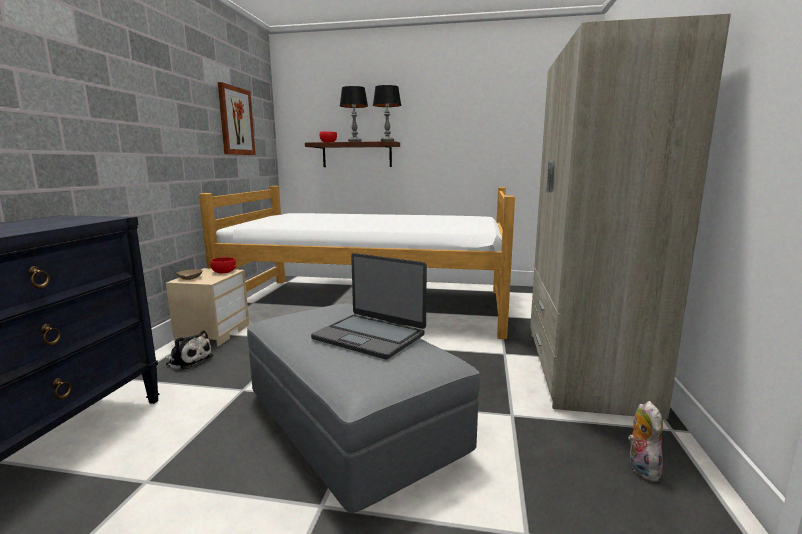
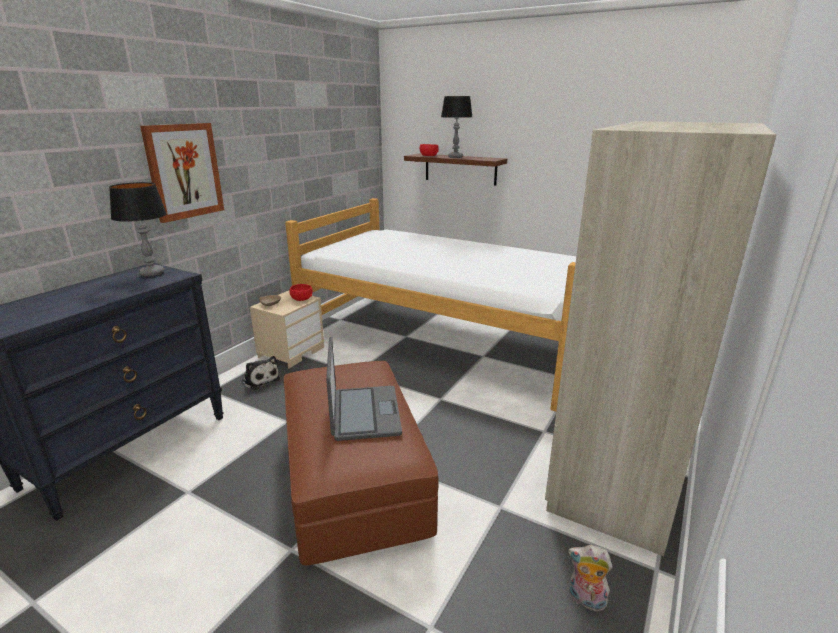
camera: 20 degrees right, 10 degrees up
(236, 121) = (331, 139): picture -> picture (184, 171)
(351, 423) = (353, 478): grey ottoman -> brown ottoman
(370, 336) = (364, 413): laptop -> laptop turned 150 degrees counterclockwise
(387, 141) = (490, 159): table lamp -> table lamp (152, 273)
(640, 467) = (585, 600): plush toy -> plush toy turned 90 degrees counterclockwise

